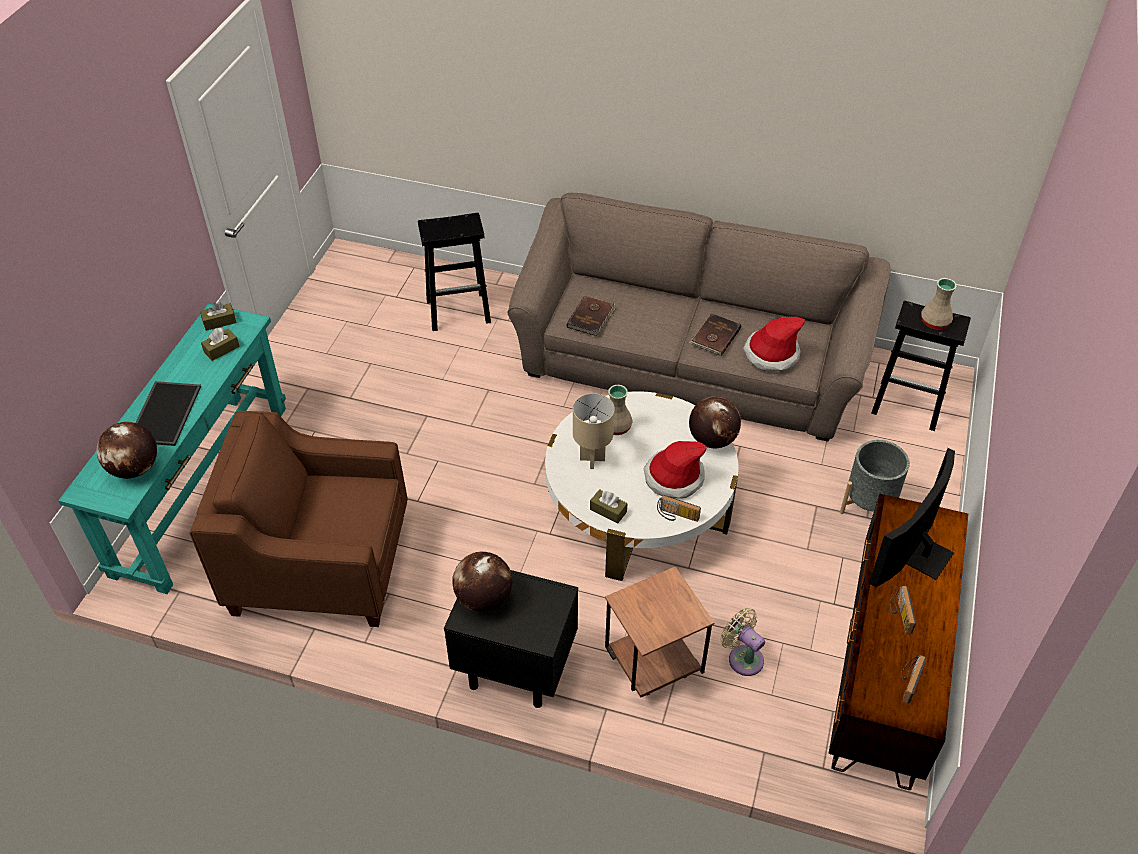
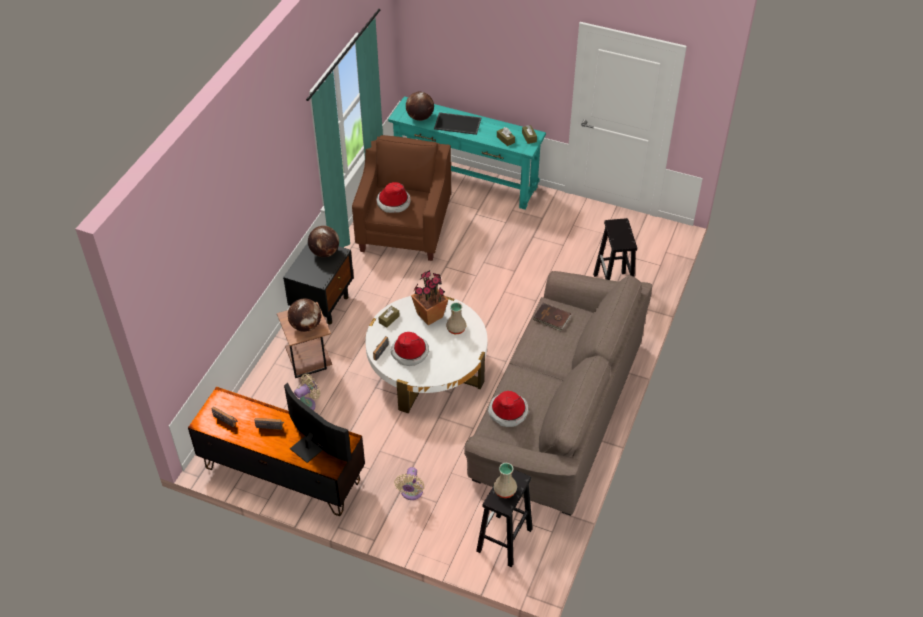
camera: 95 degrees right, 0 degrees up
(338, 519) = (393, 202): none -> hat
(592, 459) = (430, 315): beige table lamp -> potted plant
(712, 439) = (439, 375): globe -> globe (306, 326)
(715, 336) = (528, 382): brown book -> none
(869, 505) = (411, 493): grey planter -> beige fan

